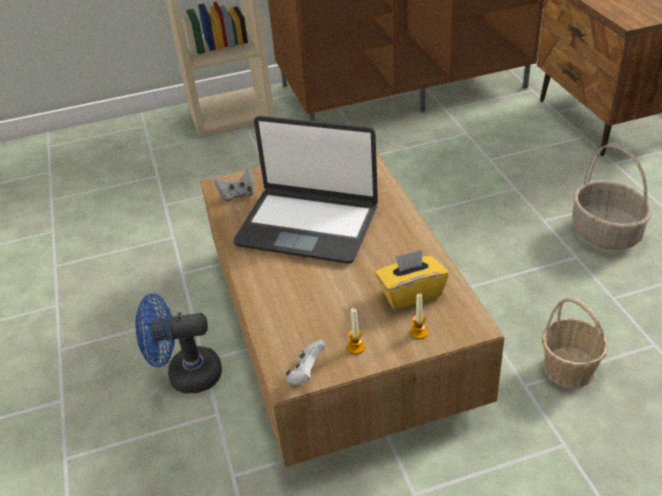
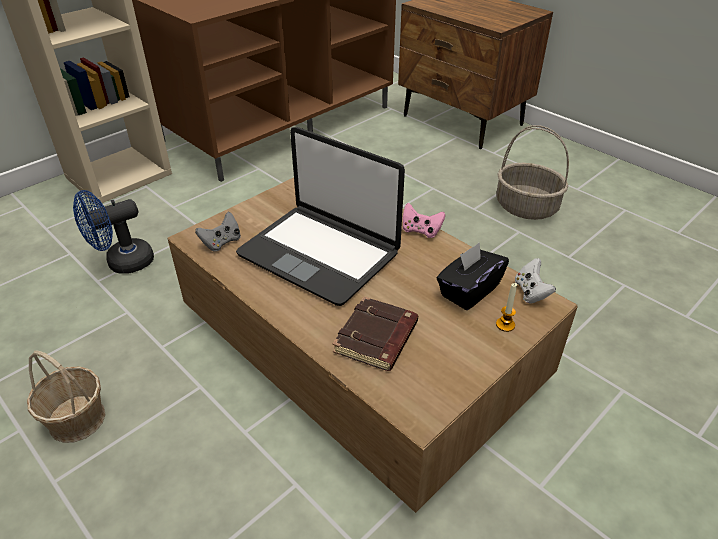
camera: 30 degrees left, 0 degrees up
(186, 375) = (234, 455): blue fan -> blue fan (123, 263)
(301, 310) = (377, 339): none -> brown book
(306, 373) = (433, 402): white game controller -> white game controller (531, 292)
(308, 225) = (320, 253): laptop -> laptop turned 45 degrees clockwise
(356, 347) = (459, 358): candle -> none
(411, 227) = (421, 231): none -> pink game controller
(411, 293) = (469, 291): yellow tissue box -> black tissue box
(569, 368) = (579, 323): basket -> basket (77, 419)

